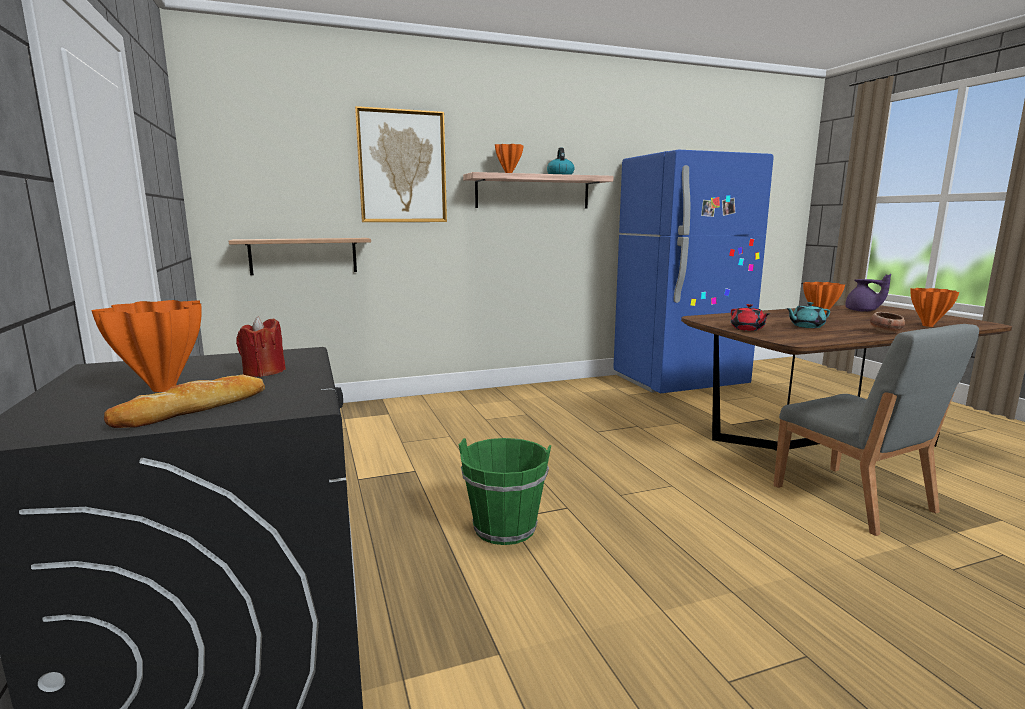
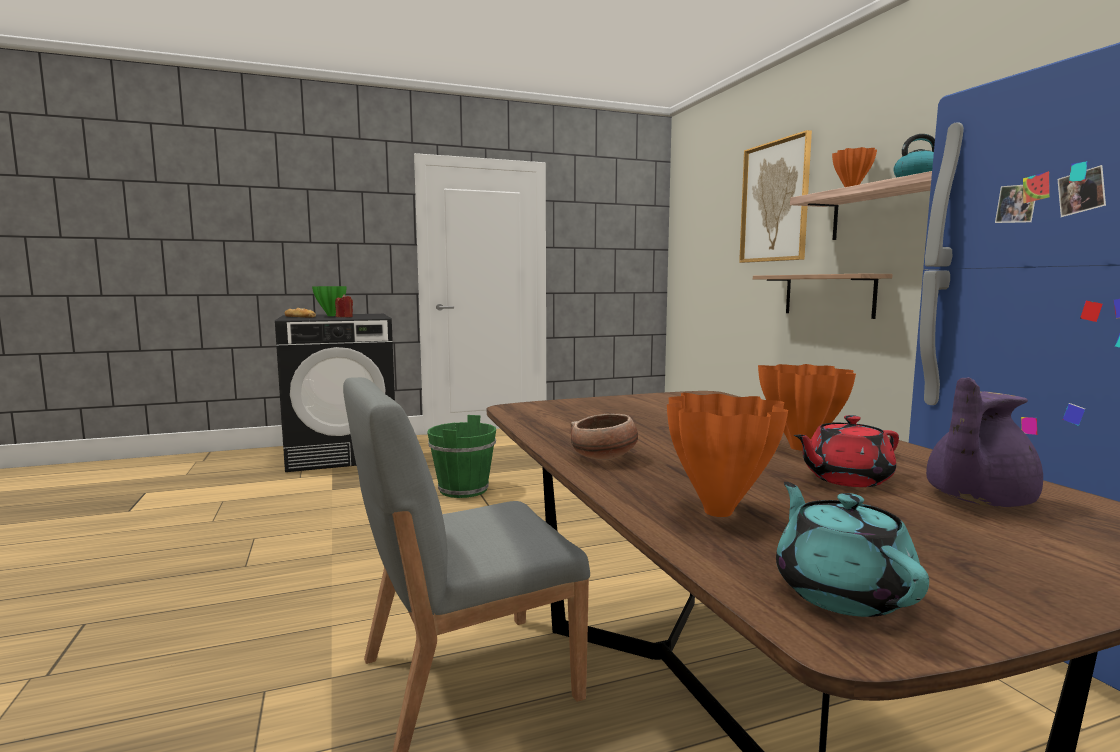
camera: 90 degrees right, 5 degrees down
(163, 388) = (332, 316): orange vase -> green vase
(303, 256) = (710, 294): shelf -> shelf (828, 295)
(747, 329) = (613, 402): red teapot -> red teapot (845, 479)
(806, 326) = (650, 425): turquoise teapot -> turquoise teapot (841, 592)

